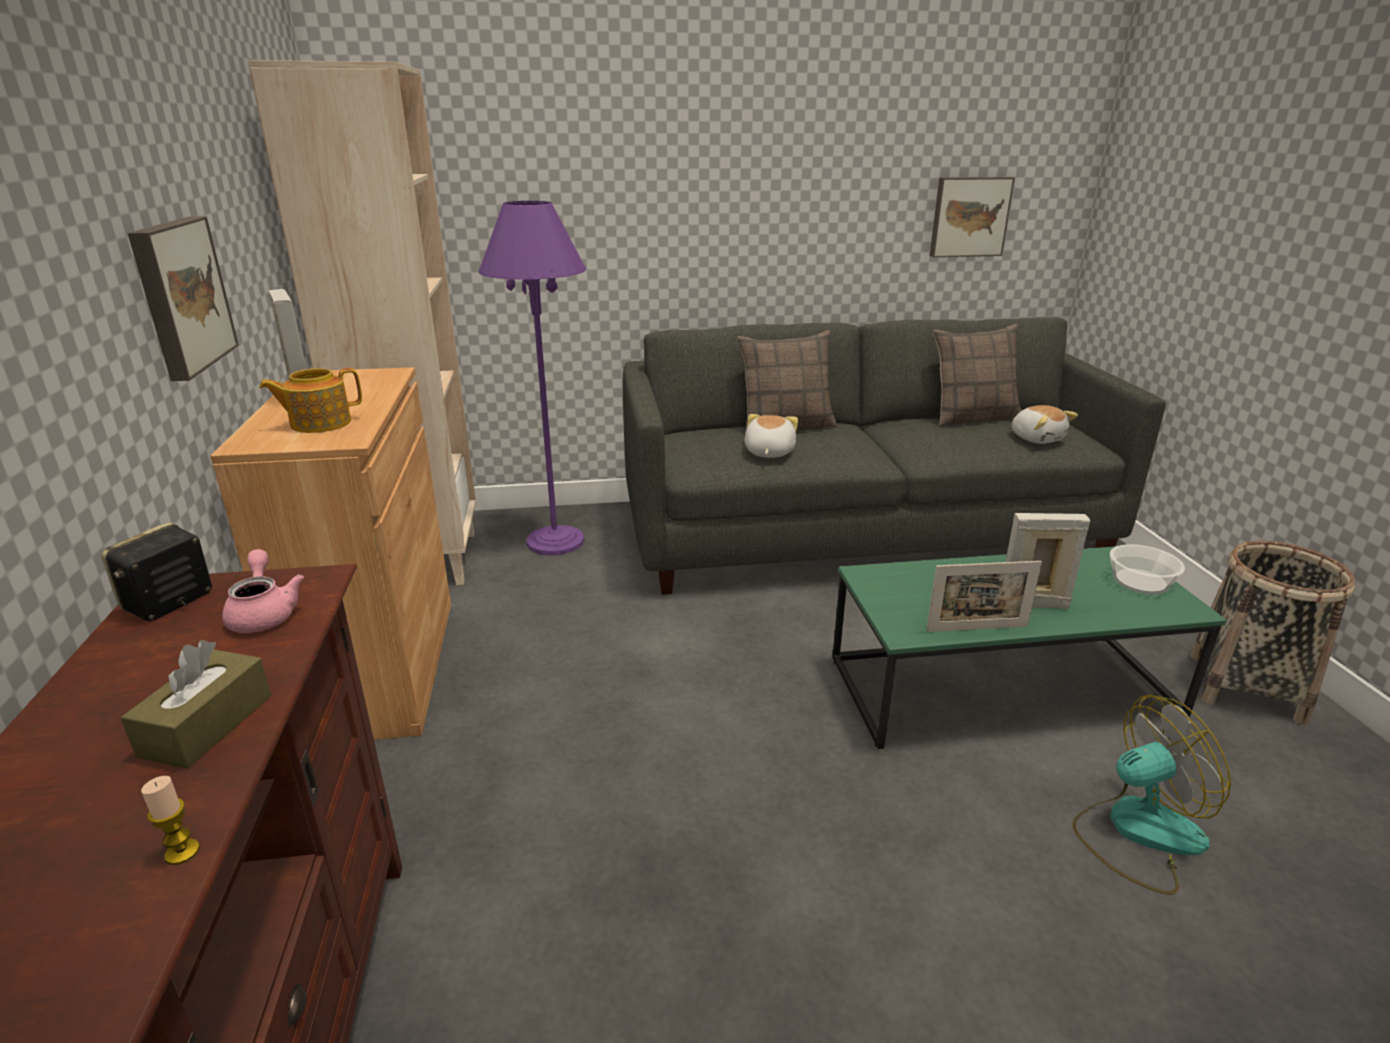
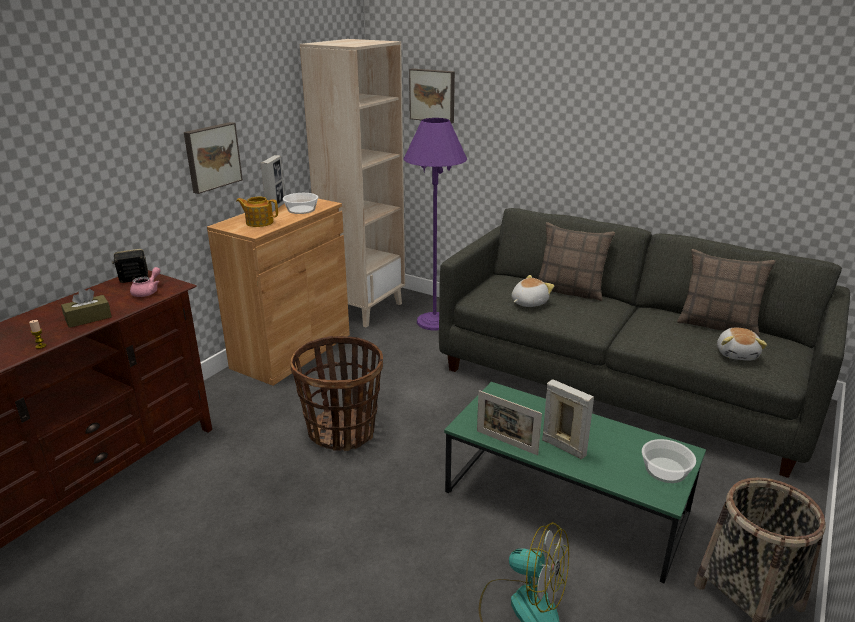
camera: 40 degrees right, 0 degrees up
(363, 389) = (301, 210): none -> bowl
(634, 746) = (342, 431): none -> basket
(969, 216) = (778, 165): picture -> picture (433, 95)

